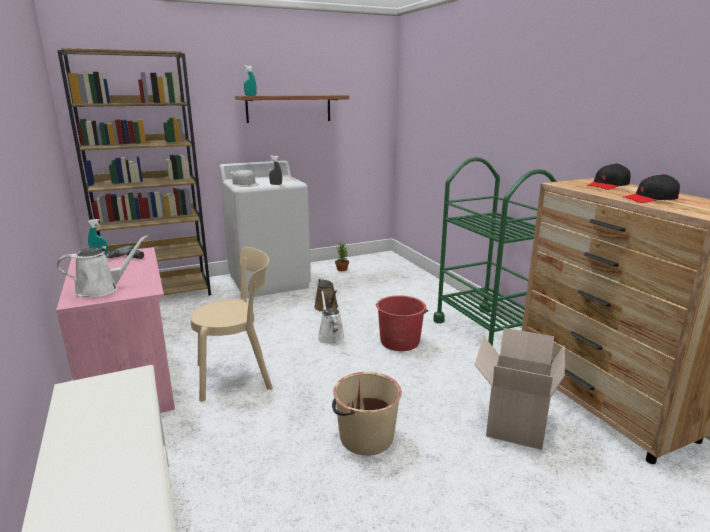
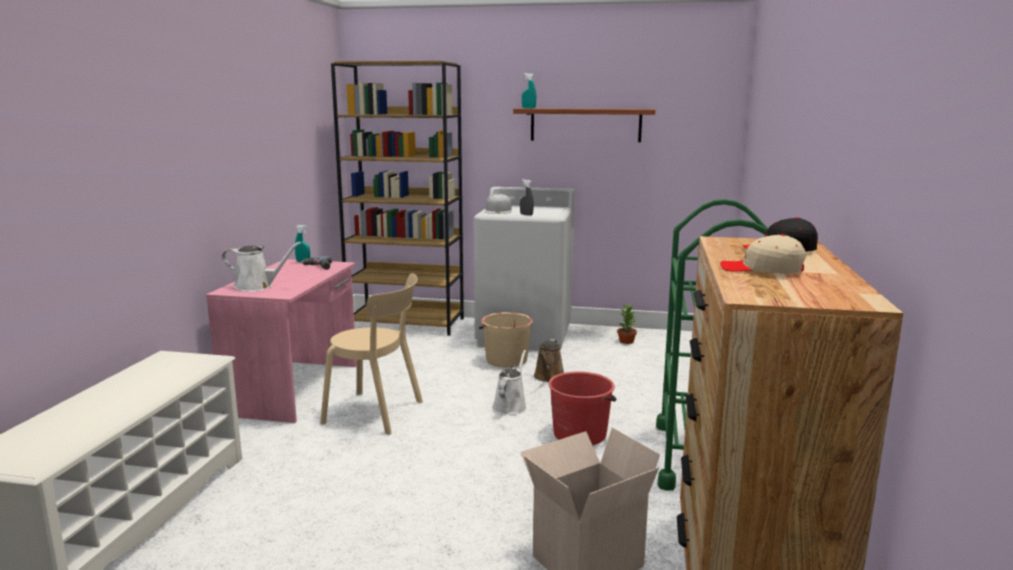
camera: 35 degrees right, 5 degrees down
(365, 437) = (411, 506): beige bucket -> beige bucket (506, 360)
(650, 199) = (762, 270): black cap -> beige cap

